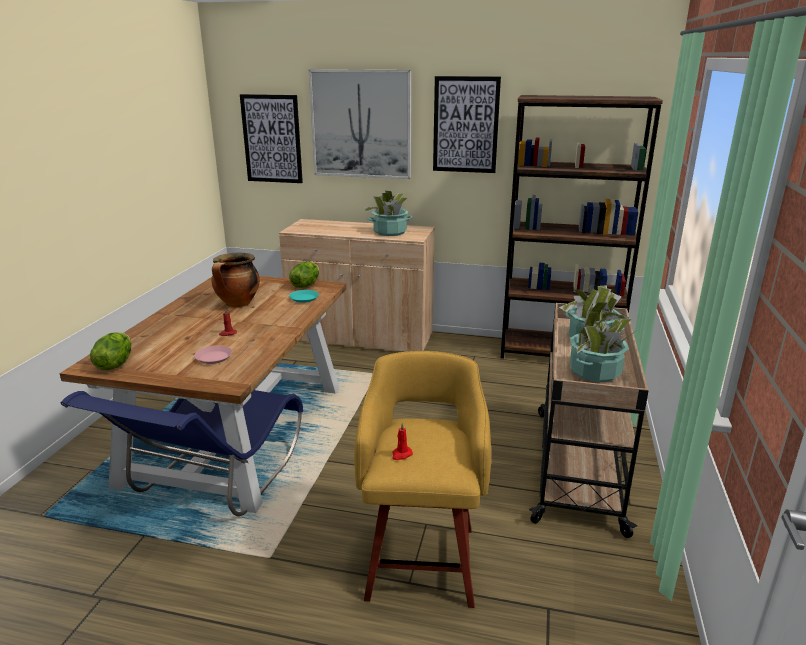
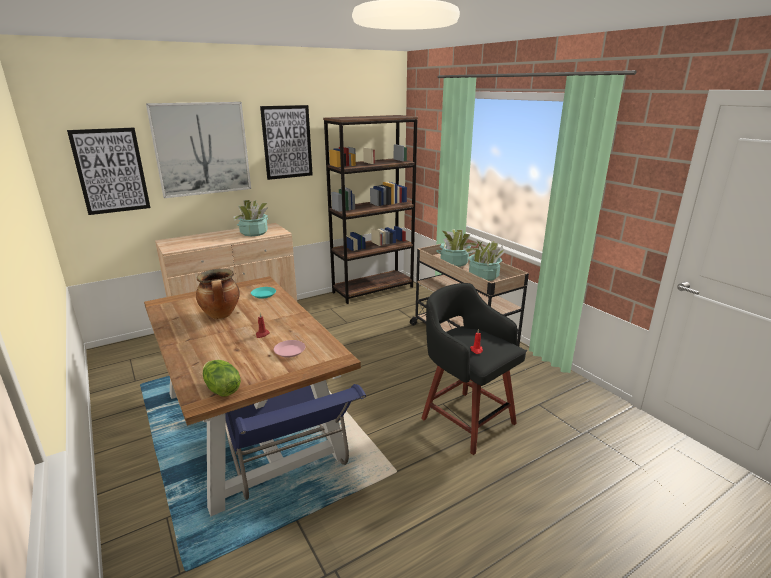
camera: 45 degrees left, 0 degrees up
(305, 285) = (243, 286): lettuce -> none
(422, 558) = (466, 419): yellow stool -> black stool

